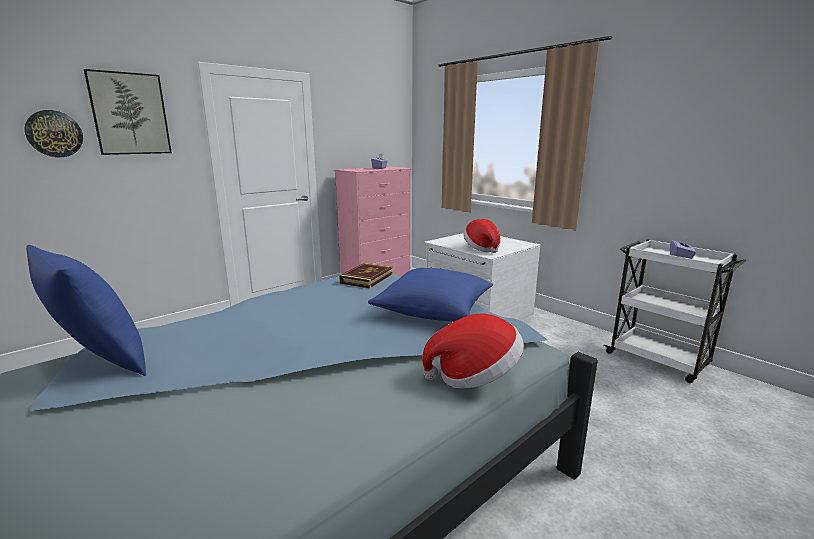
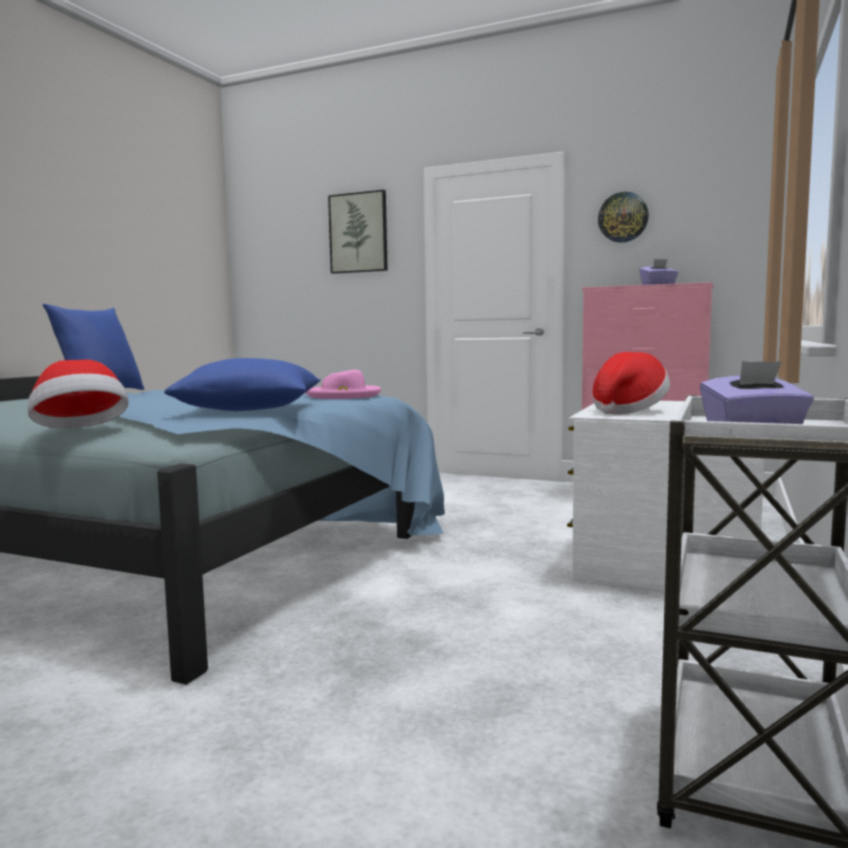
camera: 65 degrees right, 10 degrees down
(54, 134) = (305, 256): wall clock -> wall clock (623, 217)
(367, 278) = (344, 395): book -> pink hat

